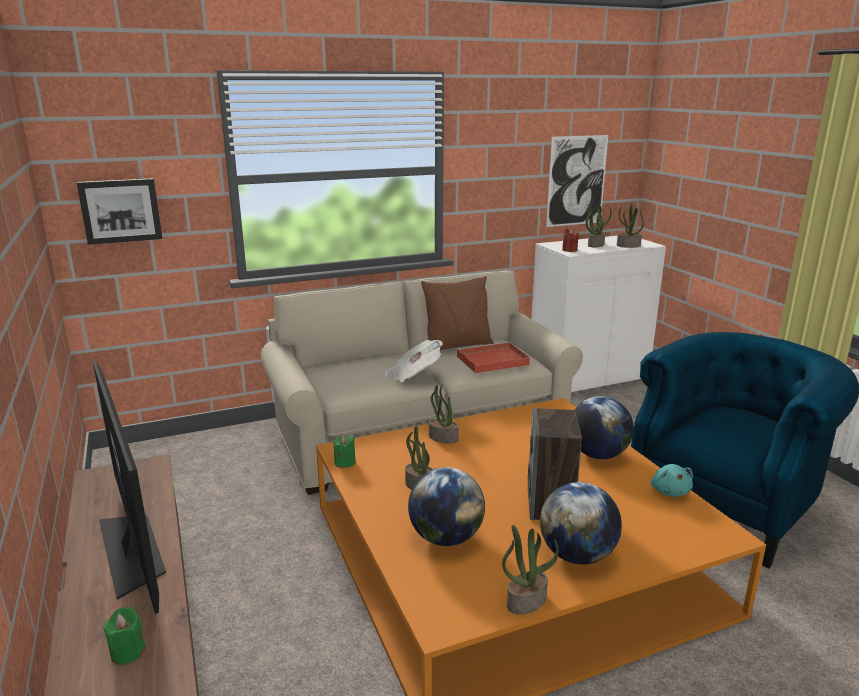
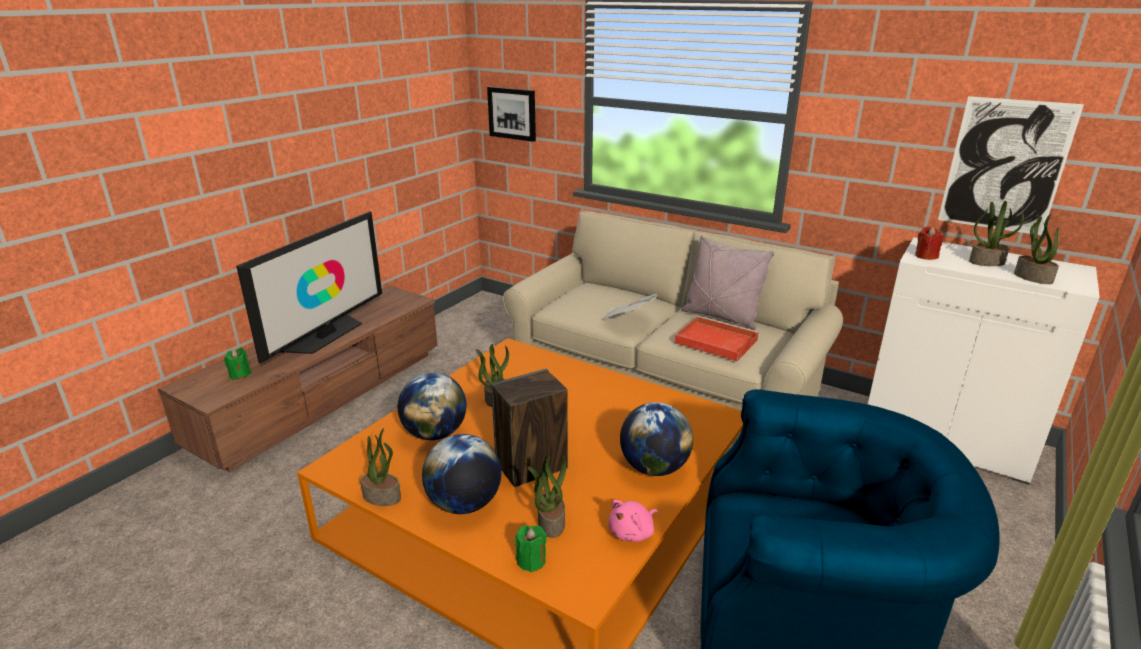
camera: 55 degrees right, 5 degrees up
(345, 462) = (495, 357): green candle -> green candle (531, 561)
(442, 438) = (581, 380): potted plant -> potted plant (550, 522)
(457, 346) = (721, 317): brown pillow -> purple pillow
(669, 491) = (633, 532): turquoise plush toy -> pink plush toy

